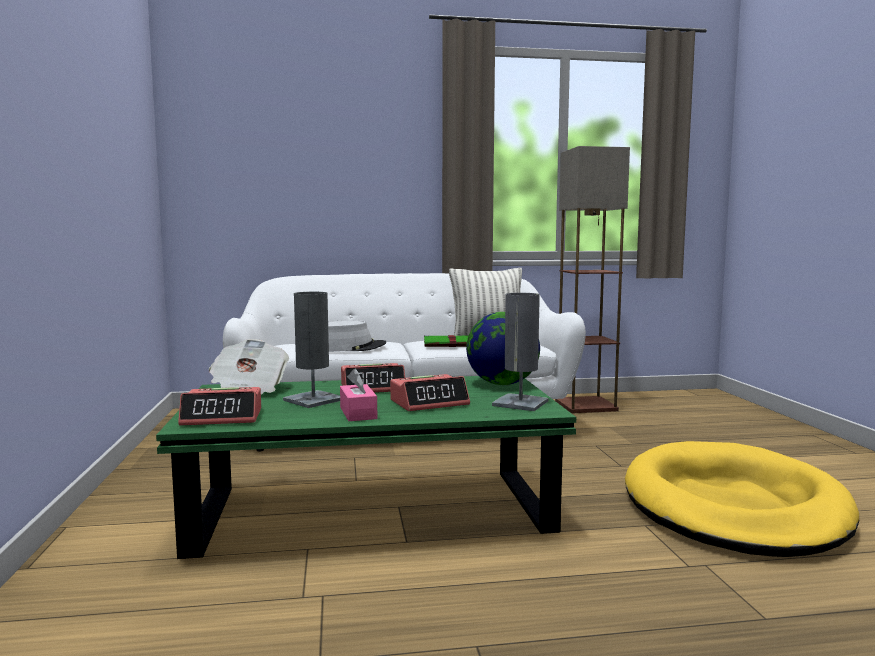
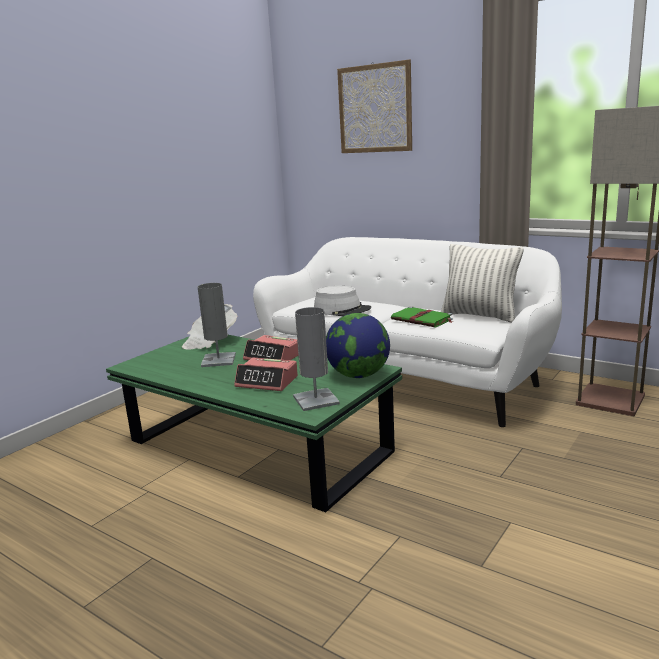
camera: 45 degrees right, 10 degrees up
(222, 417) = (152, 363): alarm clock -> none
(308, 132) = (375, 107): none -> picture
(358, 413) = (211, 379): pink tissue box -> none
(733, 506) = (513, 556): yellow dog bed -> none

